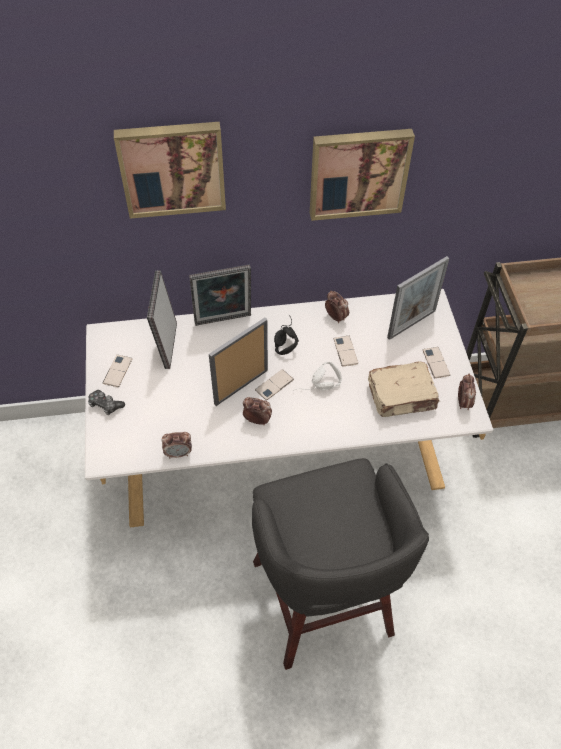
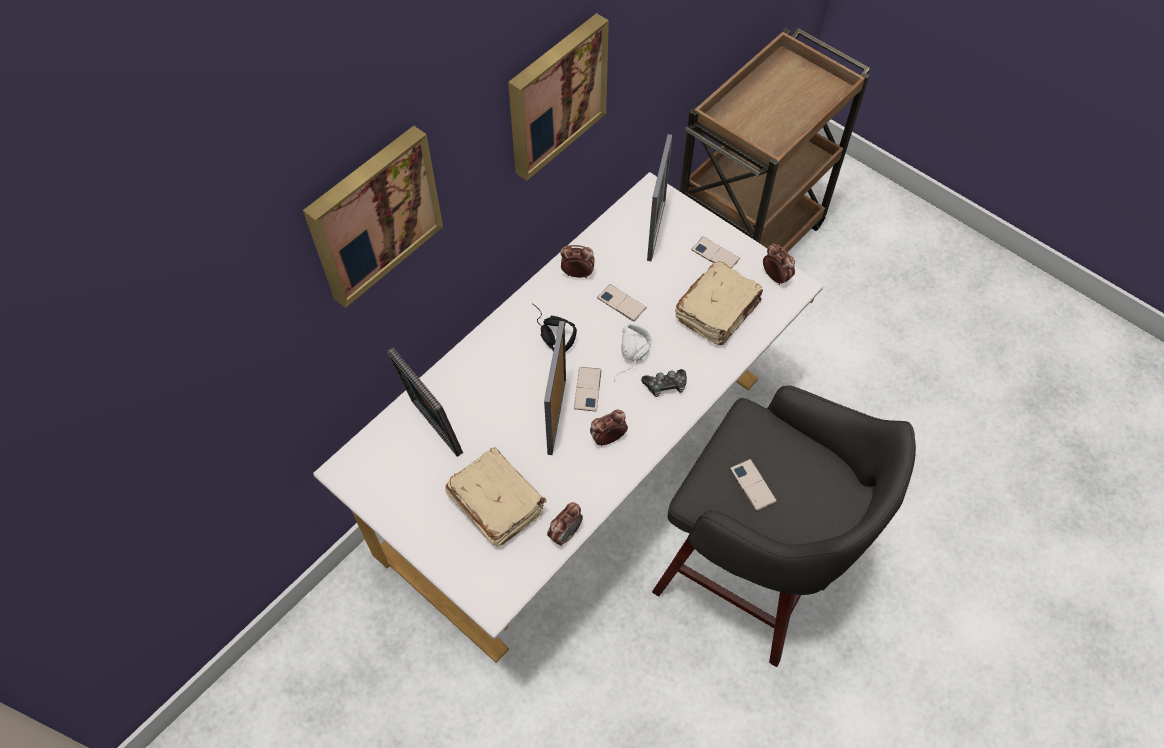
camera: 40 degrees left, 5 degrees up
(105, 405) = (434, 544): game controller -> game controller (665, 386)
(117, 371) = (407, 498): phone -> phone (752, 485)
(159, 408) = (496, 502): none -> beige book
(223, 321) = (466, 359): picture frame -> none

